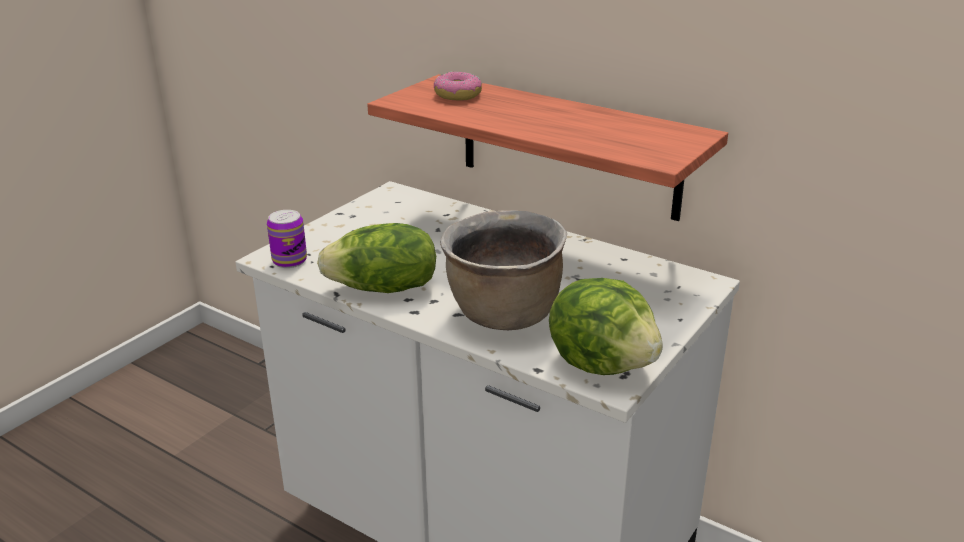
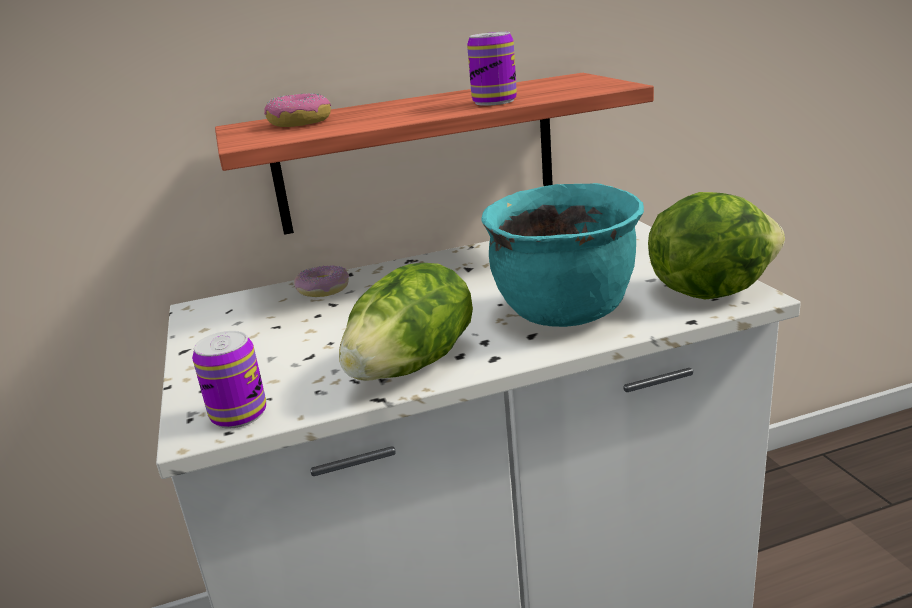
camera: 50 degrees left, 5 degrees down
(455, 217) = (323, 289): none -> donut
(503, 315) = (565, 313): brown cooking pot -> turquoise cooking pot
(564, 134) = (494, 101): none -> can

